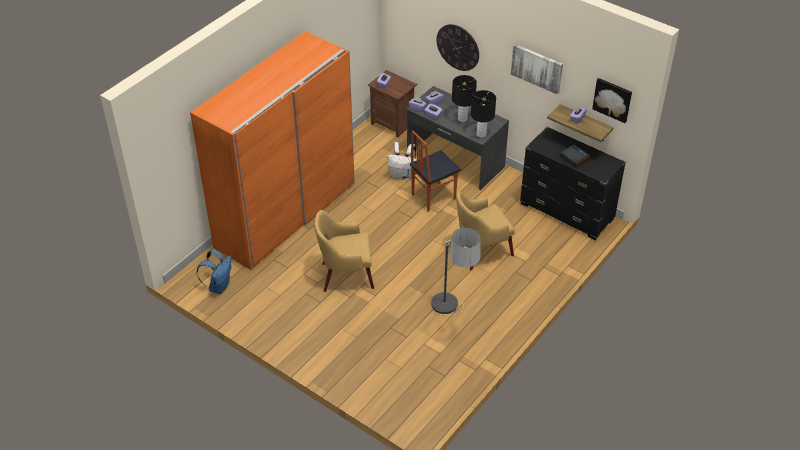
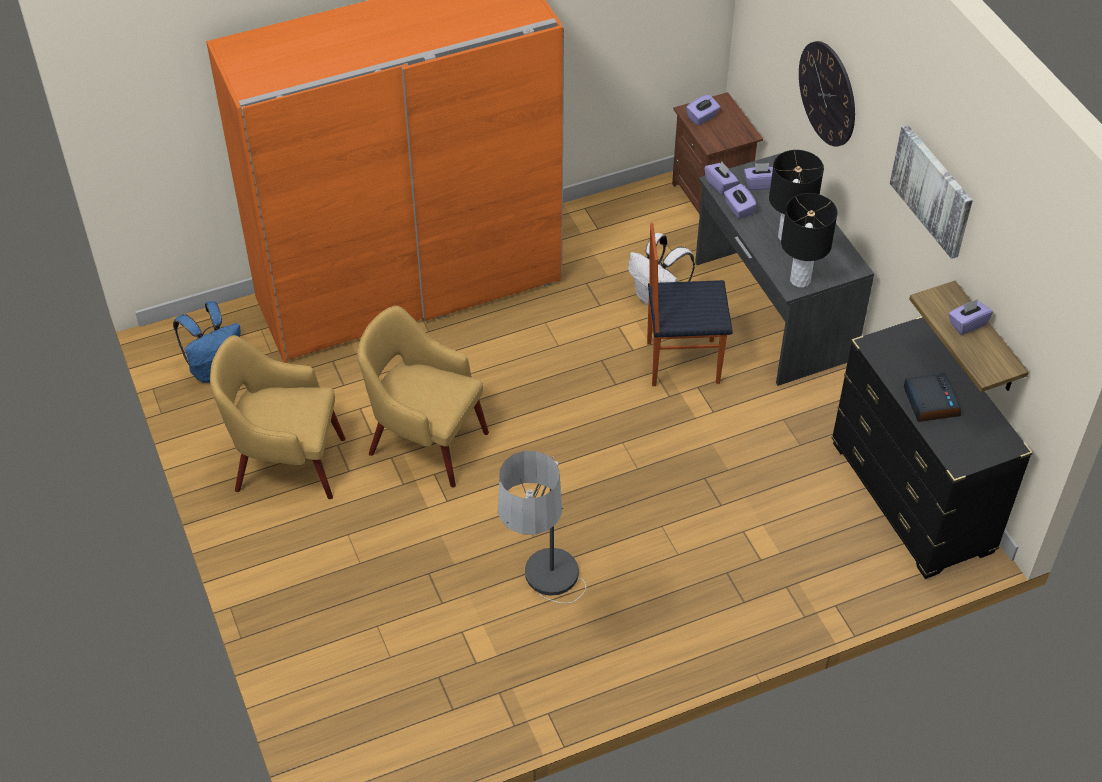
camera: 30 degrees right, 5 degrees up
(481, 250) = (693, 502): yellow armchair -> yellow armchair (286, 463)
(612, 99) = (1037, 314): picture -> none

